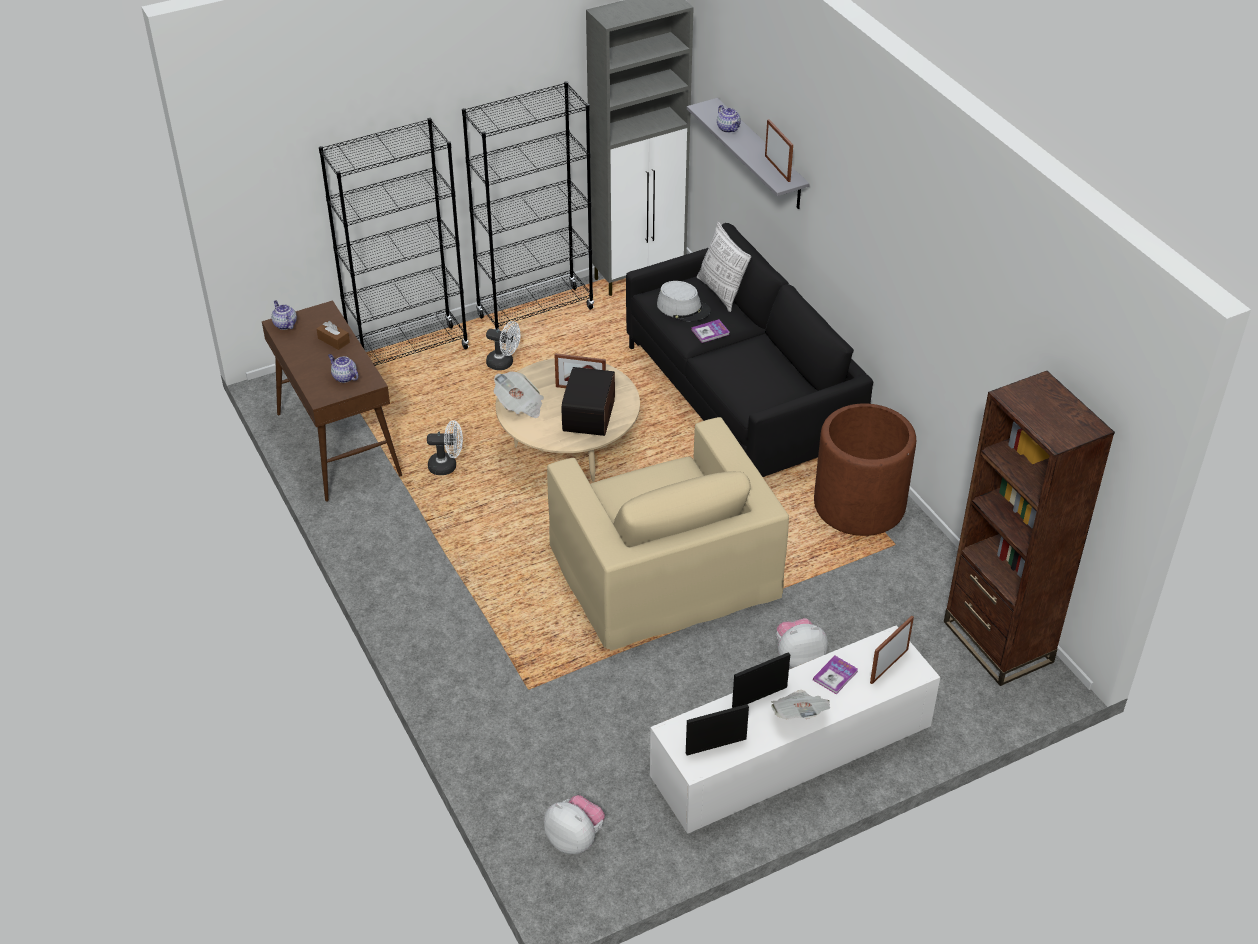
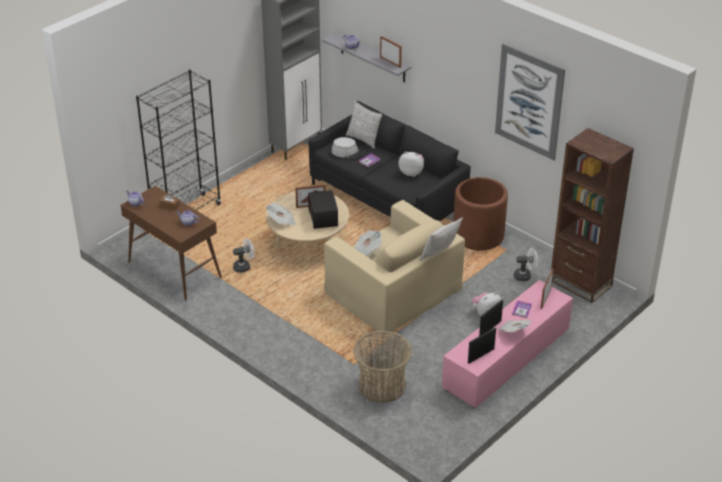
camera: 20 degrees left, 5 degrees down
(504, 363) = (245, 207): white fan -> white fan (525, 276)
(535, 312) = (248, 177): black bookcase -> none
(553, 743) = (382, 386): none -> basket
(575, 839) = (419, 426): plush toy -> plush toy (411, 173)
(624, 493) = (366, 251): none -> newspaper
(728, 535) = (439, 254): none -> pillow
(790, 755) = (506, 360): white tv stand -> pink tv stand
(967, 295) = (529, 102): none -> picture

